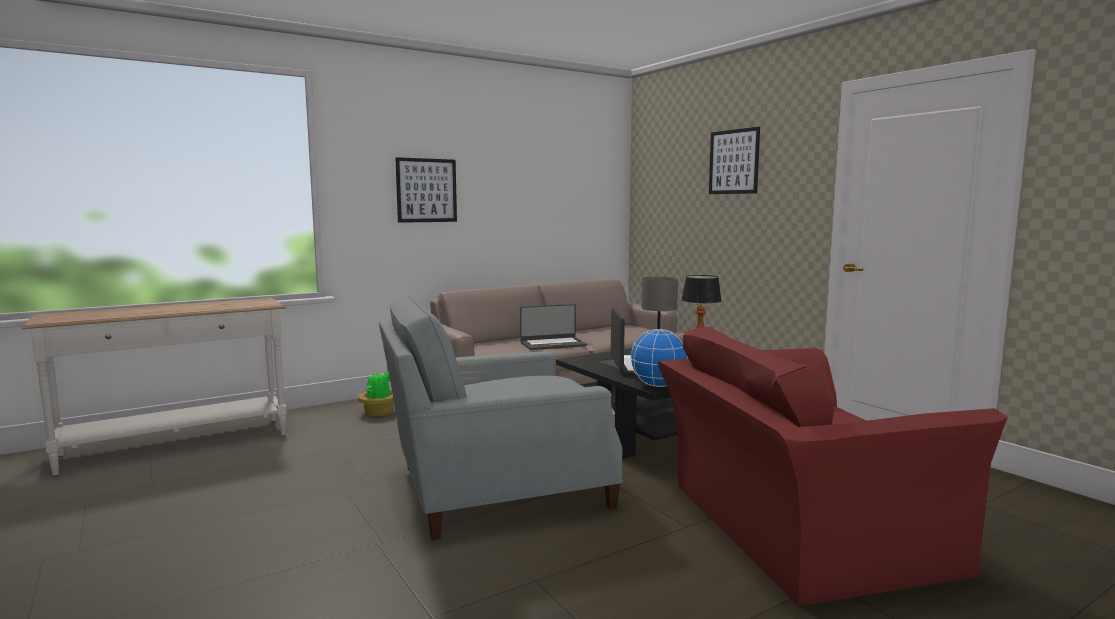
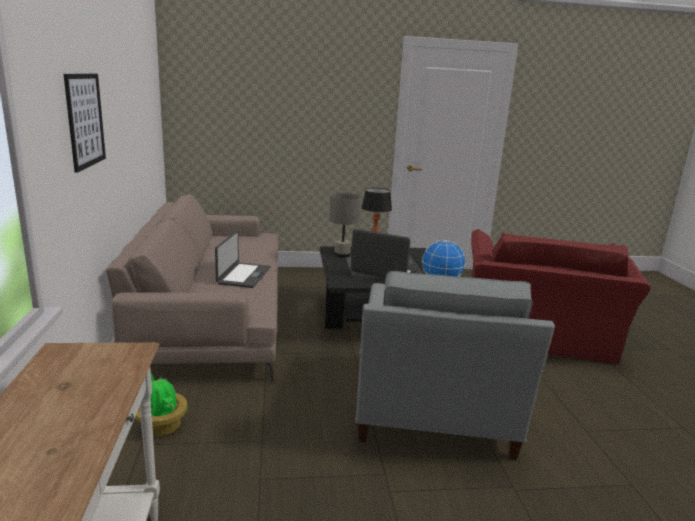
camera: 65 degrees left, 10 degrees up
(733, 162) = (304, 83): picture -> none

